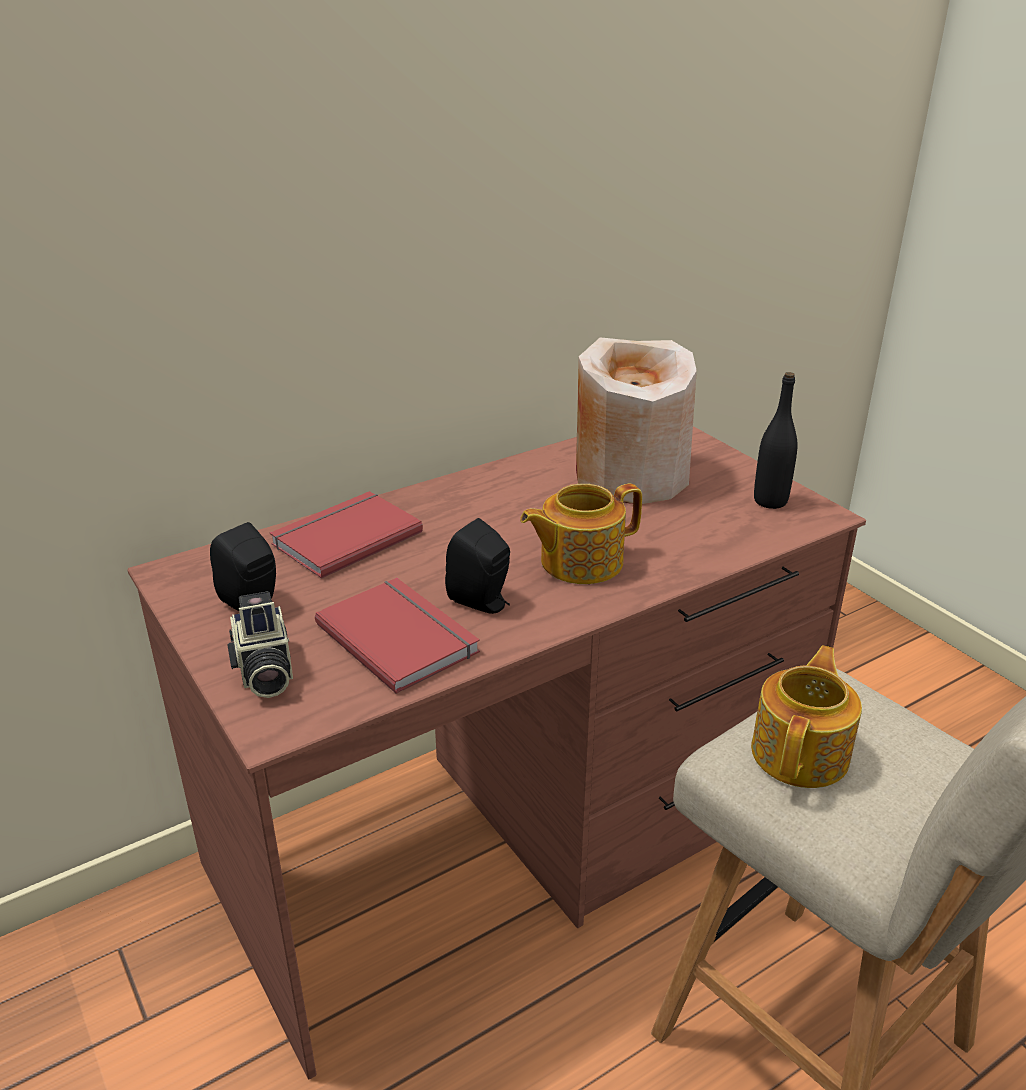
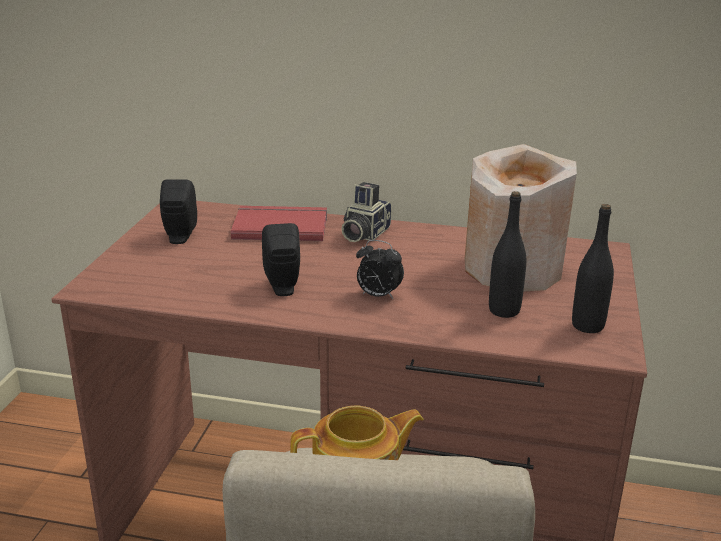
camera: 45 degrees right, 5 degrees down
(263, 672) = (129, 265): camera -> camera (363, 234)
(400, 636) = (213, 281): red book -> none
(579, 562) = (378, 295): teapot -> alarm clock
(696, 520) = (504, 310): none -> black bottle

